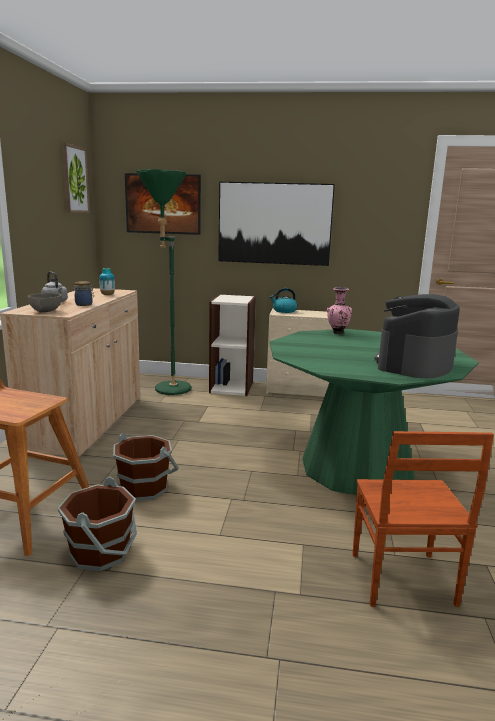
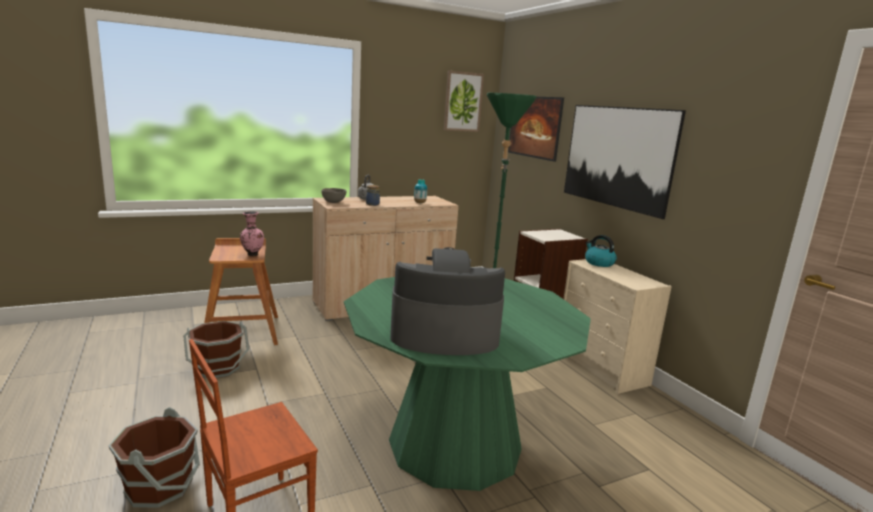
camera: 55 degrees right, 0 degrees up
(144, 487) = (308, 355): brown bucket -> brown bucket (160, 486)
(337, 333) = (519, 289): pink vase -> pink vase (252, 255)

